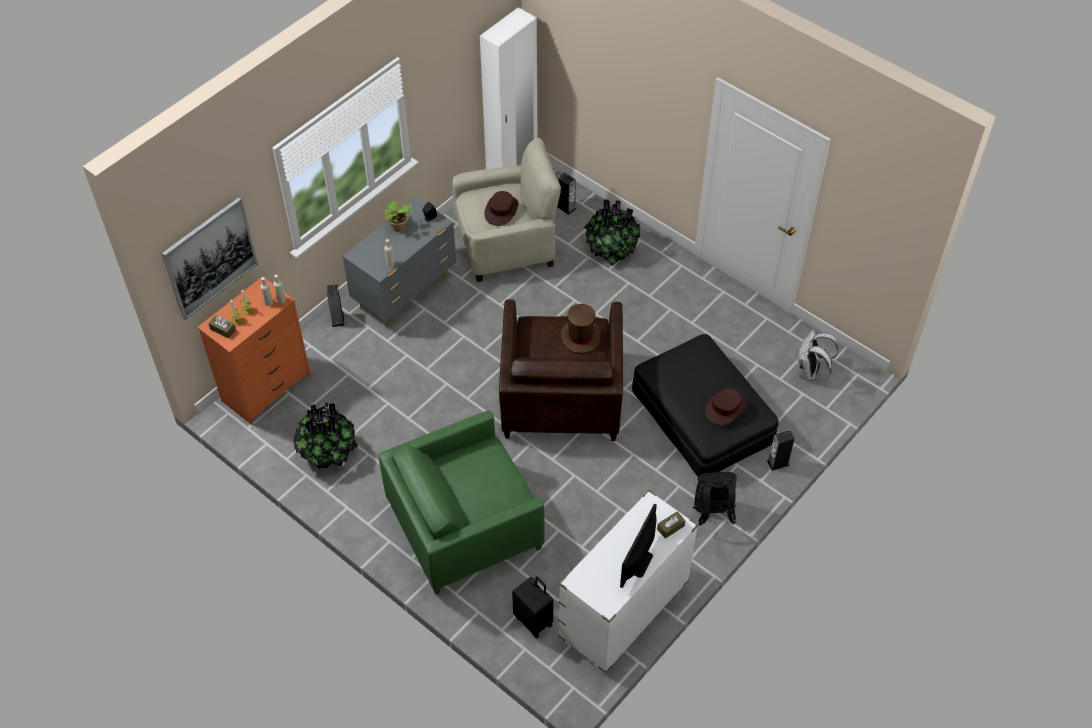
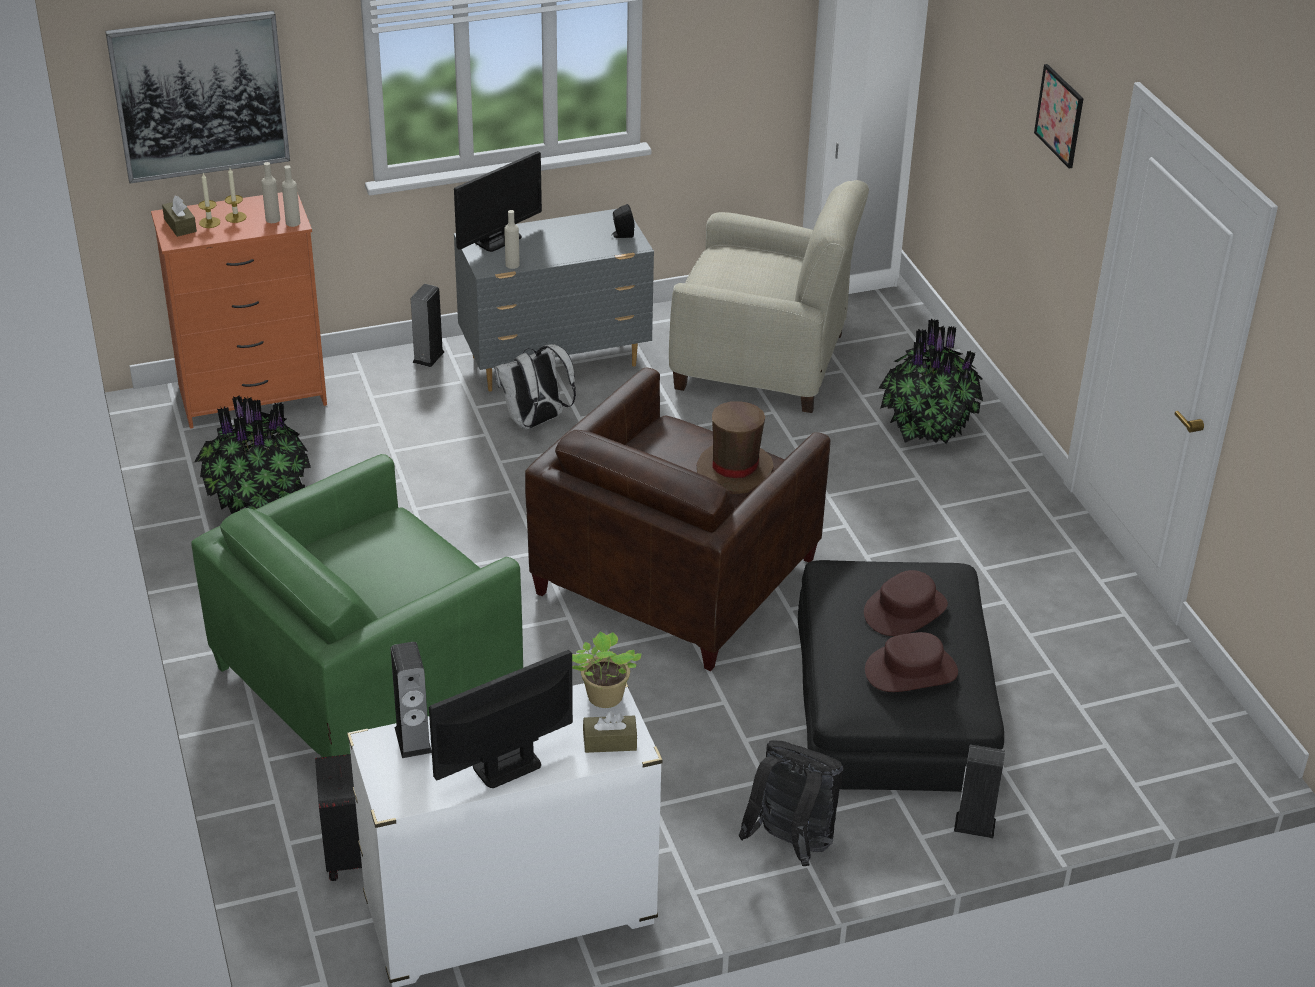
camera: 30 degrees right, 15 degrees down
(368, 250) = (497, 239): none -> monitor
(399, 228) = (566, 231): potted plant -> potted plant (603, 698)
(465, 525) = (367, 677): green armchair -> green armchair turned 45 degrees counterclockwise
(501, 210) = (755, 279): brown hat -> brown hat (905, 610)
(566, 207) = (897, 352): speaker -> speaker (413, 740)
(658, 88) = (1059, 115): none -> picture
(809, 372) = (1144, 720): white backpack -> white backpack (535, 422)

